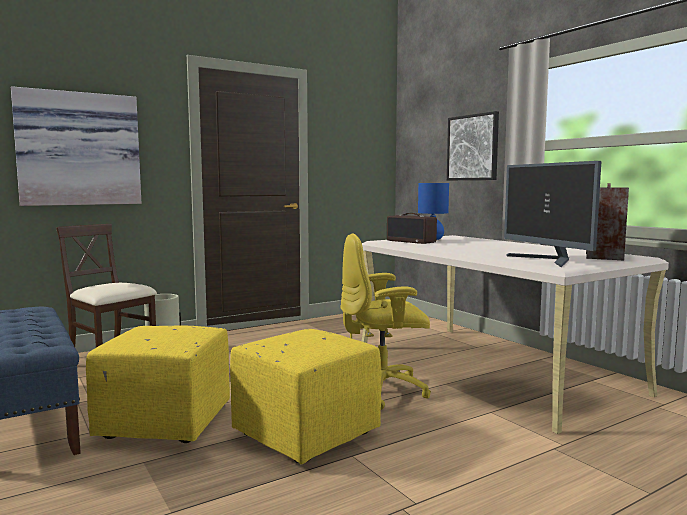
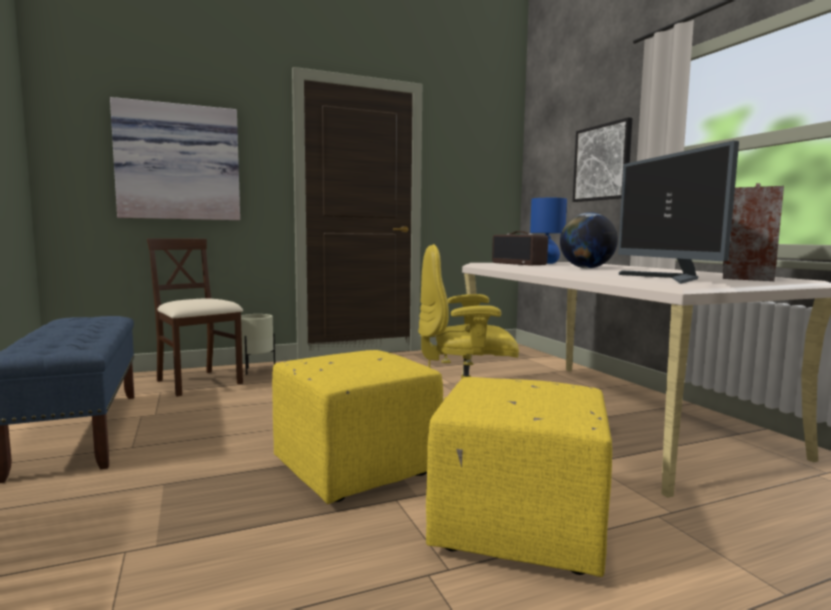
camera: 10 degrees right, 0 degrees up
(165, 423) = (212, 444): yellow ottoman -> yellow ottoman (519, 528)
(473, 246) = (586, 268): none -> globe

